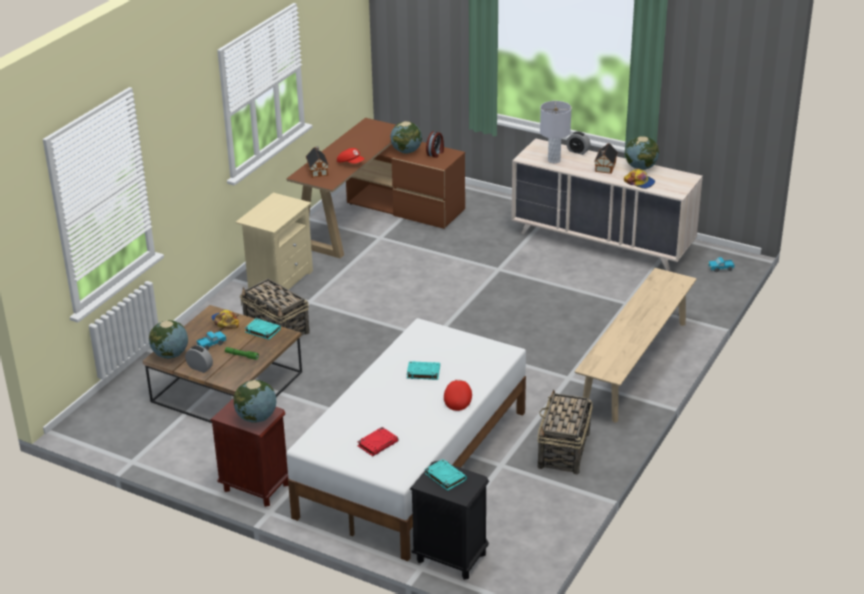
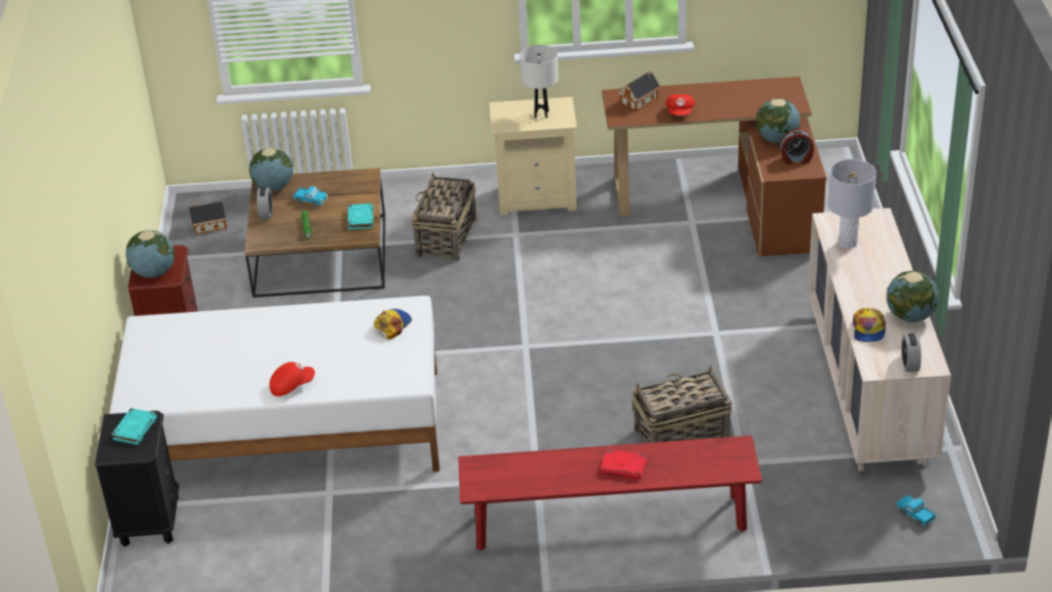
camera: 60 degrees right, 5 degrees up
(225, 322) = (356, 190): cap -> cap (392, 325)
(278, 208) = (541, 114): none -> white table lamp
(378, 444) = (176, 366): red book -> red book (624, 467)
(423, 372) = (324, 342): turquoise book -> none
(563, 451) = (390, 529): basket -> basket (680, 436)
(578, 151) = (894, 252): alarm clock -> alarm clock (910, 364)
(605, 167) = (876, 288): toy house -> toy house (208, 225)
(635, 366) = (609, 522): beige bench -> red bench

